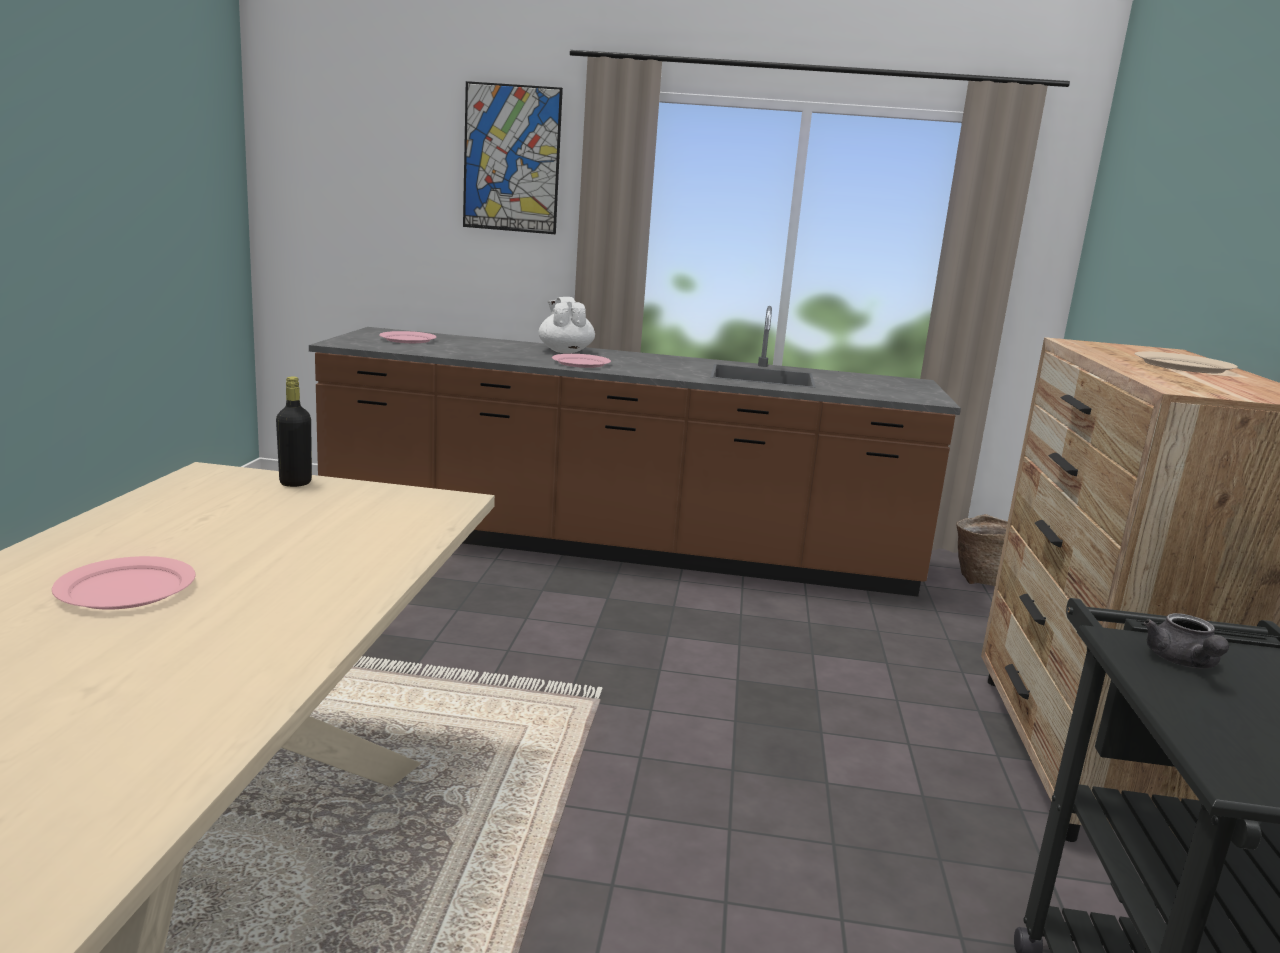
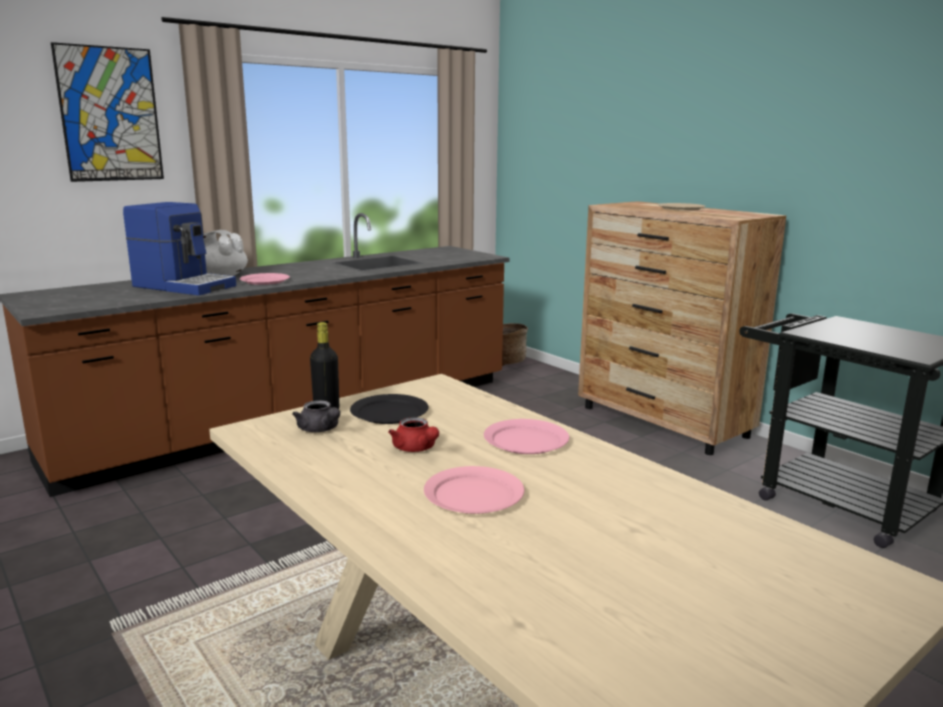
camera: 45 degrees left, 0 degrees up
(232, 537) = (416, 449): none -> red teapot
(326, 504) = (389, 413): none -> black plate
(408, 339) = (82, 295): pink plate -> pink plate (526, 440)
(502, 351) = (184, 286): none -> coffee machine
(1183, 662) = (826, 333): grey teapot -> grey teapot (320, 430)

